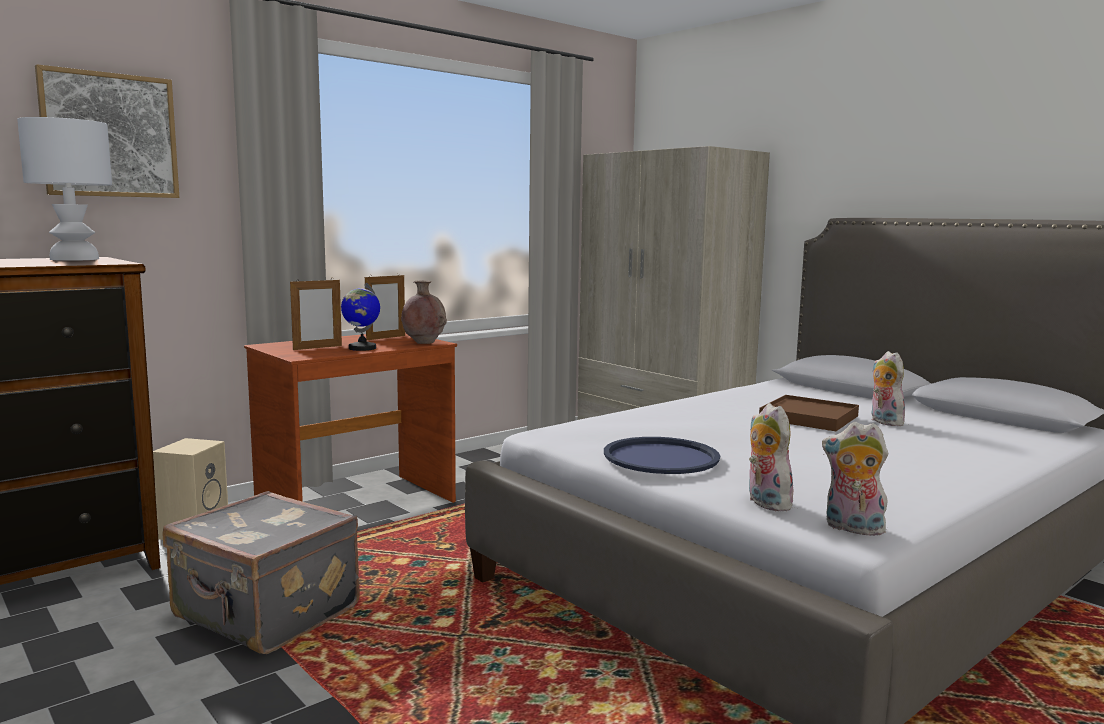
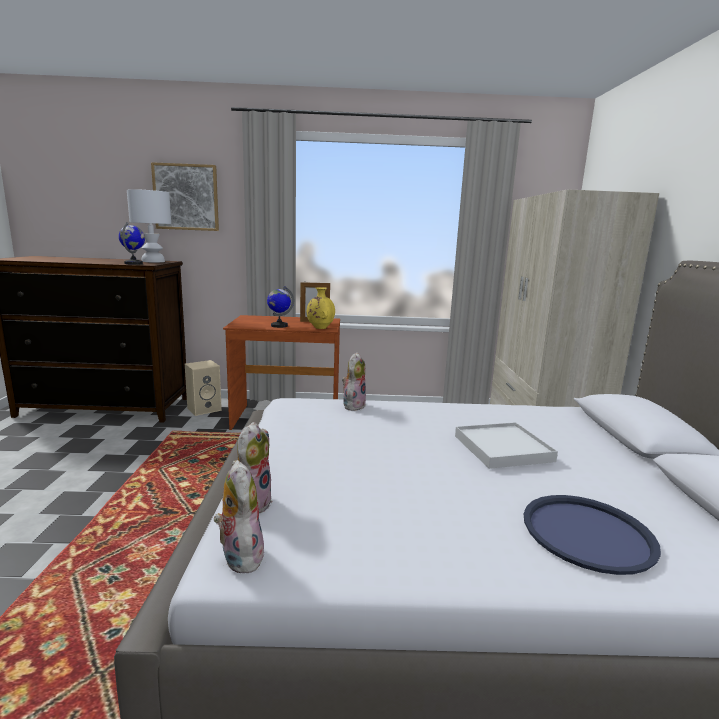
camera: 40 degrees right, 5 degrees up
(82, 263) = (134, 263): none -> globe
(265, 614) = (152, 461): grey suitcase -> none
(317, 347) = (262, 322): picture frame -> none
(423, 343) = (320, 328): brown vase -> yellow vase
(661, 457) = (294, 442): blue tray -> blue tray (587, 533)
(808, 417) = (502, 448): brown tray -> white tray
(883, 422) = (572, 476): plush toy -> plush toy (353, 405)

